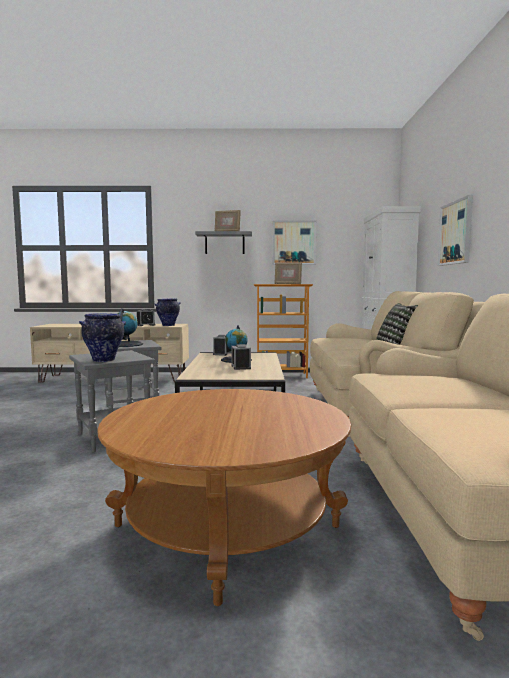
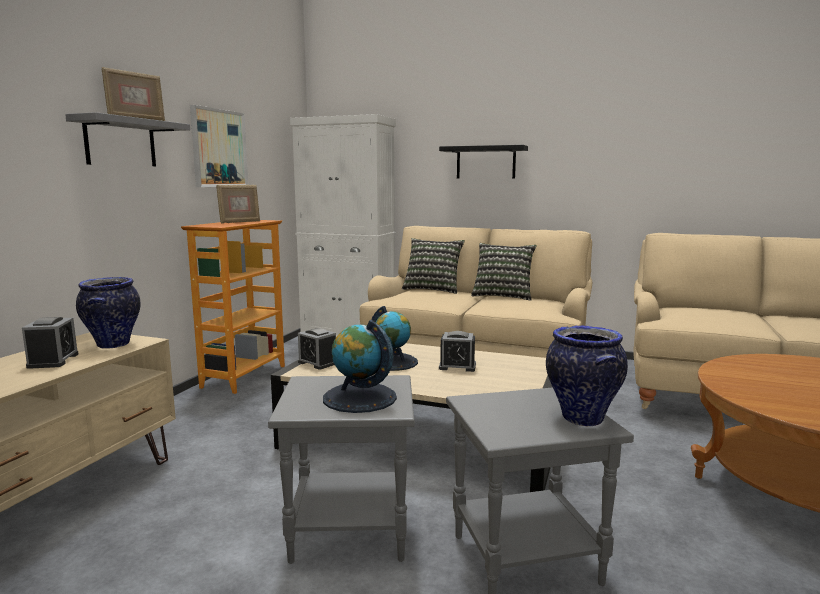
camera: 70 degrees left, 5 degrees up
(373, 339) = (433, 289): none -> pillow
(456, 233) = (485, 162): picture -> black shelf

